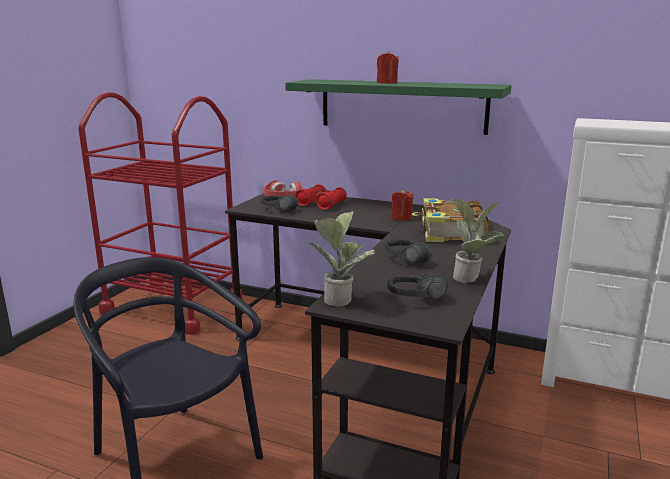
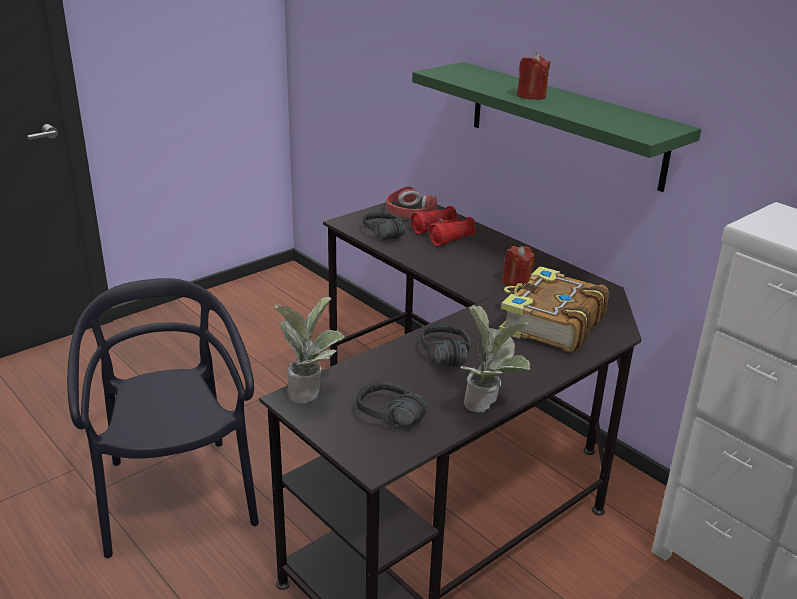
camera: 25 degrees right, 10 degrees up
(173, 306) = (292, 307): red cart -> none

